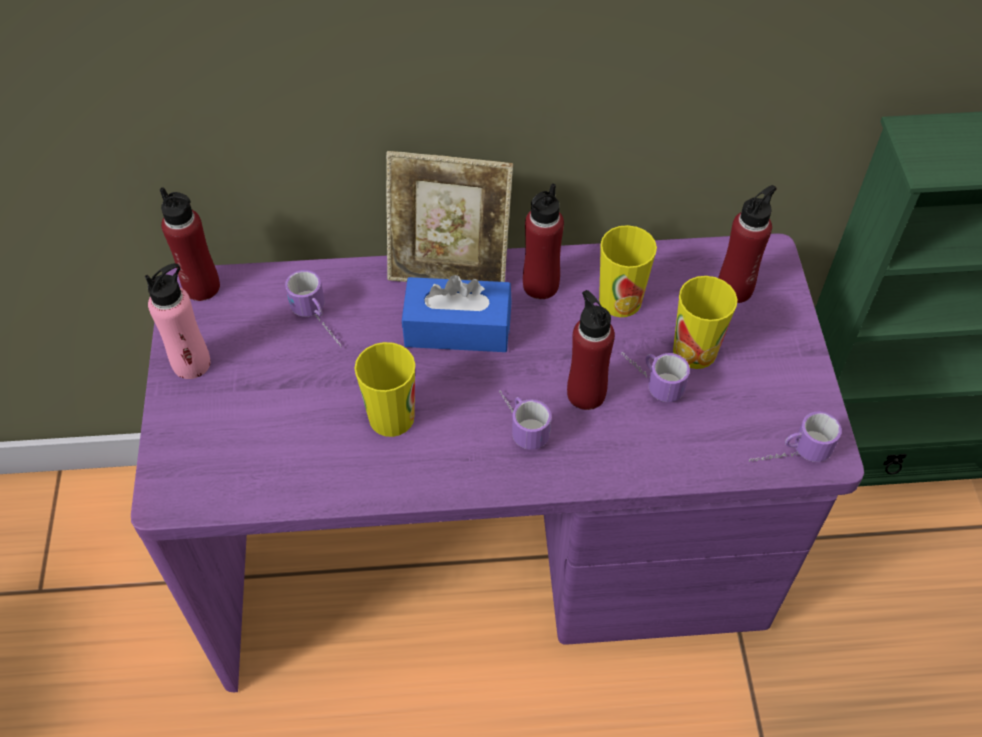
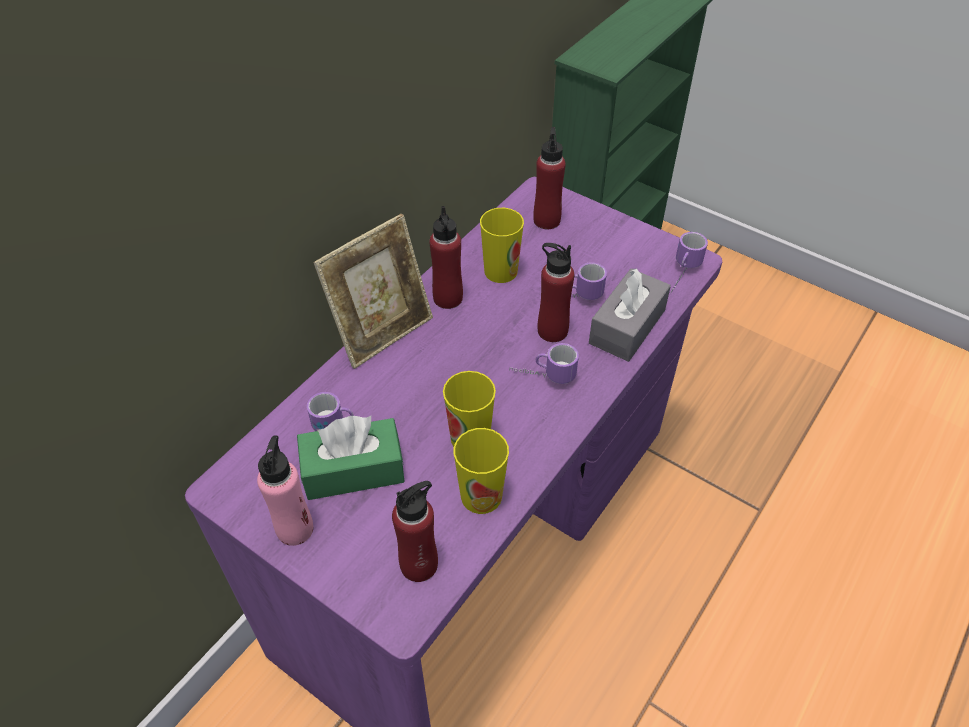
camera: 50 degrees left, 5 degrees down
(202, 287) = (230, 479): red bottle -> red bottle (419, 564)
(281, 359) = (353, 470): none -> green tissue box
(457, 328) = (435, 359): blue tissue box -> none
(659, 452) = (627, 326): none -> grey tissue box
(694, 351) = (572, 265): cup -> cup (481, 496)

